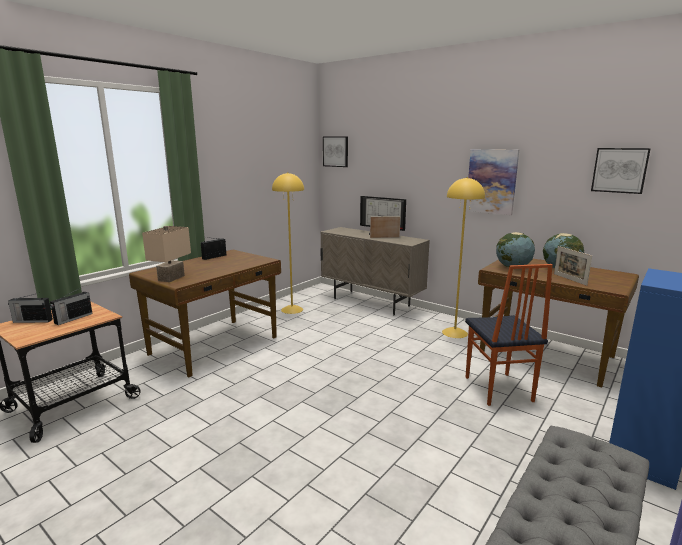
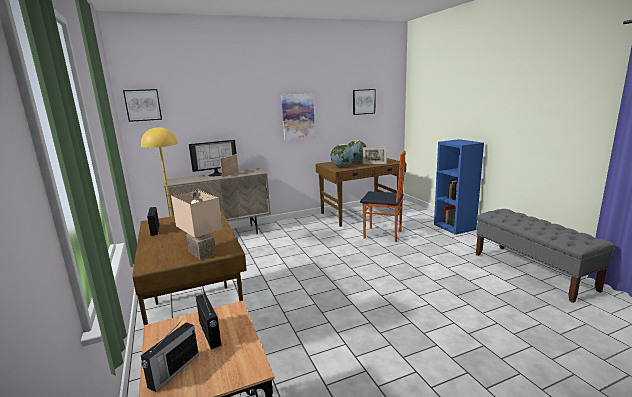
camera: 60 degrees left, 0 degrees up
(455, 332) = (308, 225): yellow floor lamp -> none

